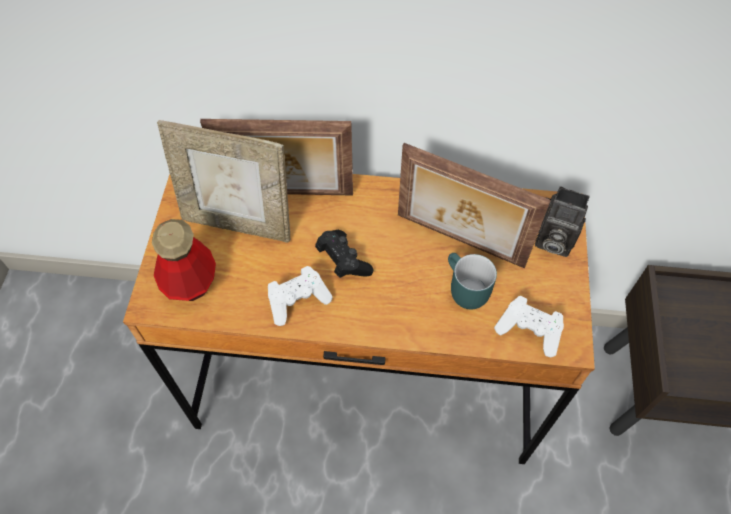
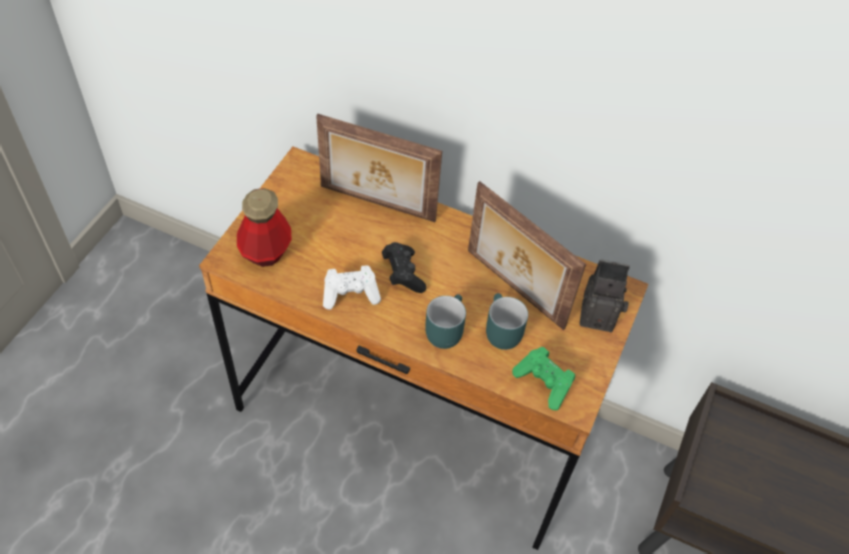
camera: 15 degrees right, 5 degrees down
(239, 223) = (326, 216): picture frame -> none
(407, 307) = (443, 329): none -> turquoise mug
(529, 331) = (544, 383): white game controller -> green game controller
(551, 240) = (599, 314): camera -> camera turned 150 degrees clockwise

